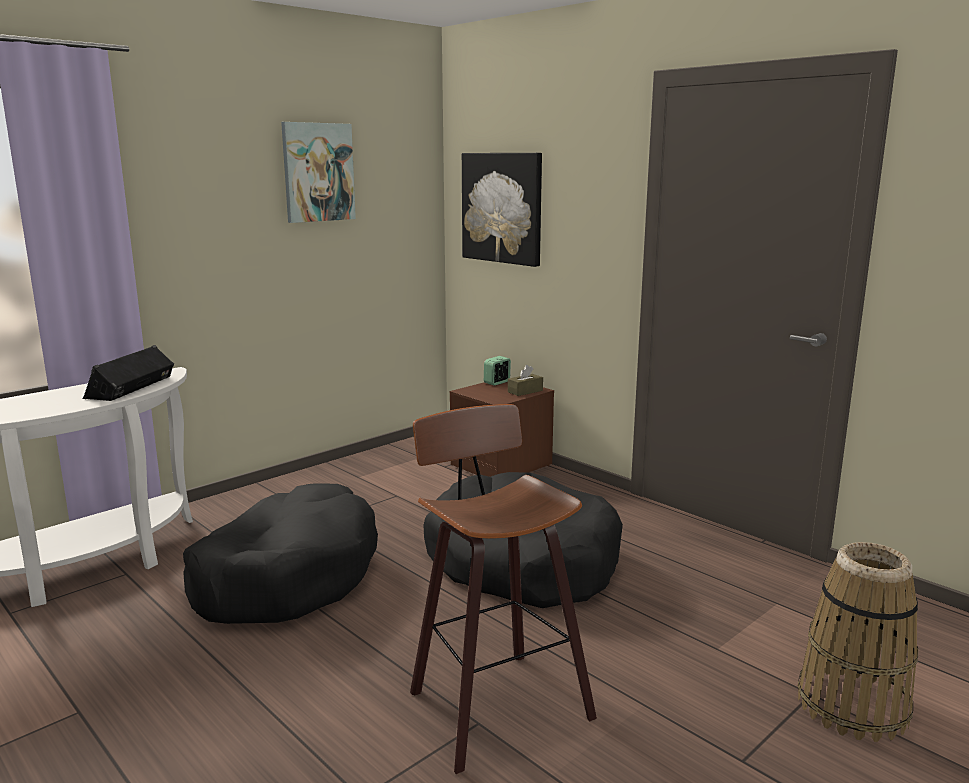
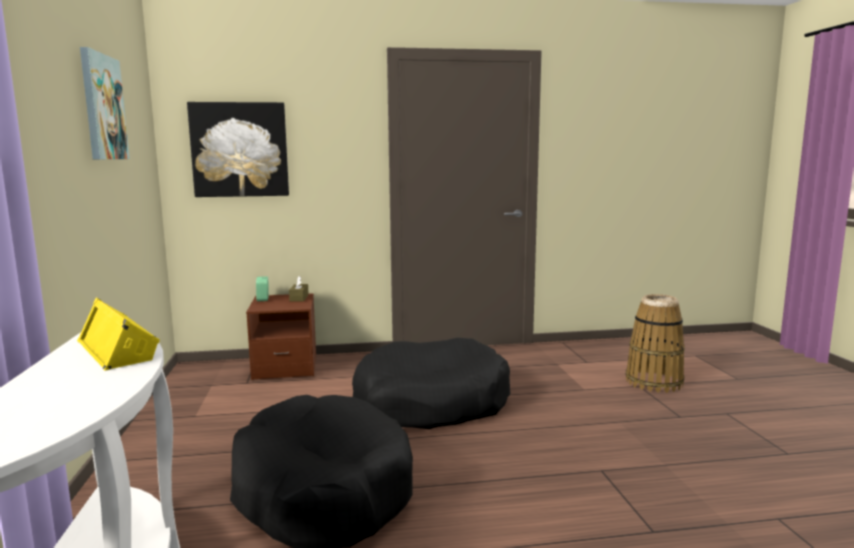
camera: 55 degrees left, 5 degrees down
(132, 387) = (119, 348): black speaker -> yellow speaker
(493, 703) = (585, 460): stool -> none

